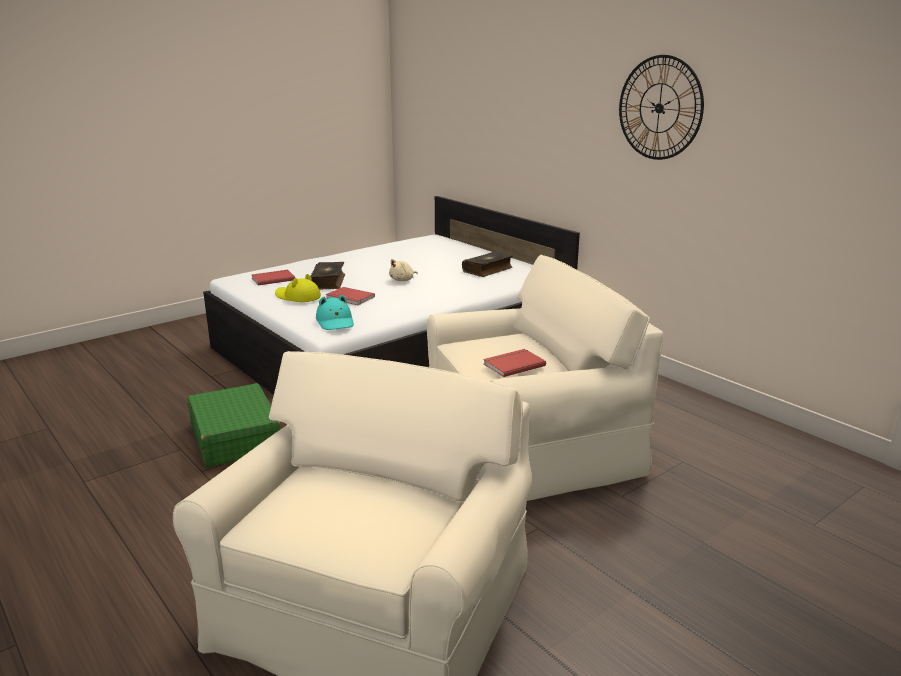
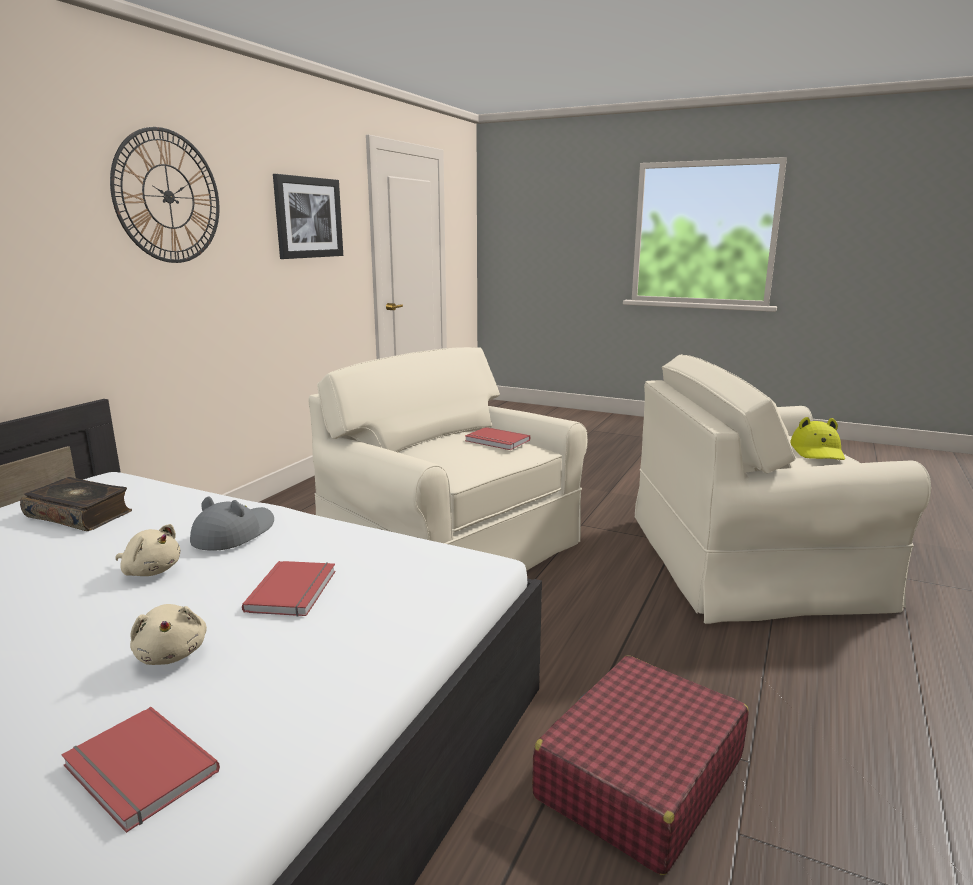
camera: 115 degrees left, 5 degrees down
(236, 438) = (639, 778): green suitcase -> red suitcase
(297, 297) = (307, 657): yellow hat -> yellow hat (817, 451)
(328, 282) = (172, 654): book -> beige plush toy
(335, 322) = (434, 566): turquoise hat -> none
(428, 293) = (234, 533): none -> grey hat
(819, 139) = (308, 217): none -> picture

